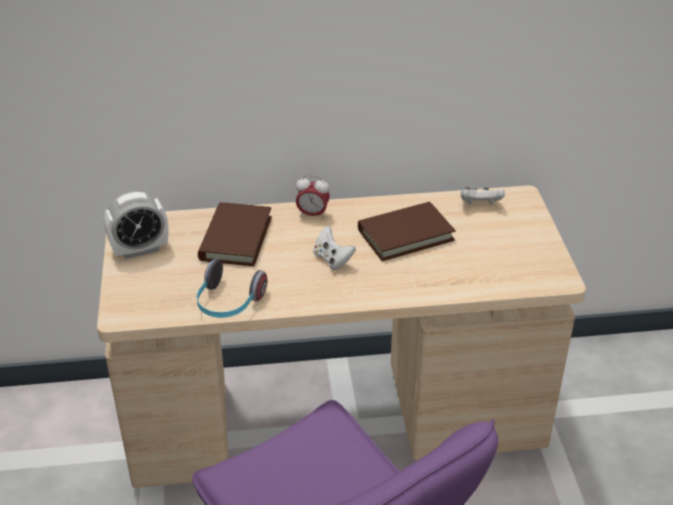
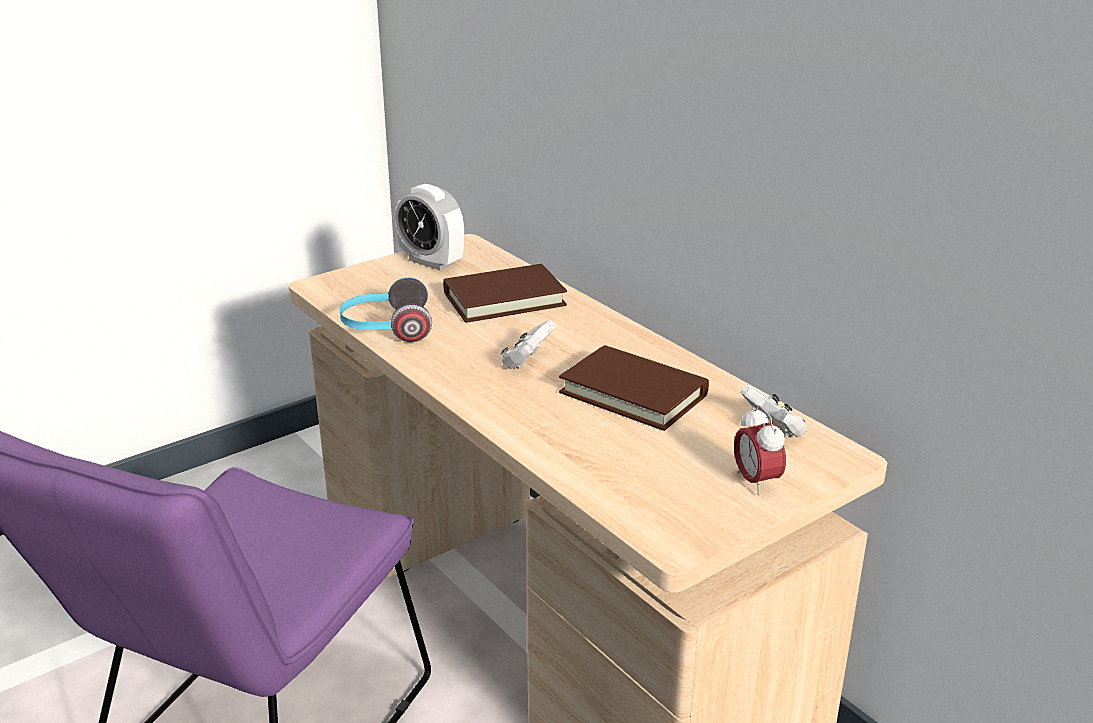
camera: 60 degrees right, 10 degrees down
(312, 215) = (601, 326): alarm clock -> alarm clock (756, 482)

